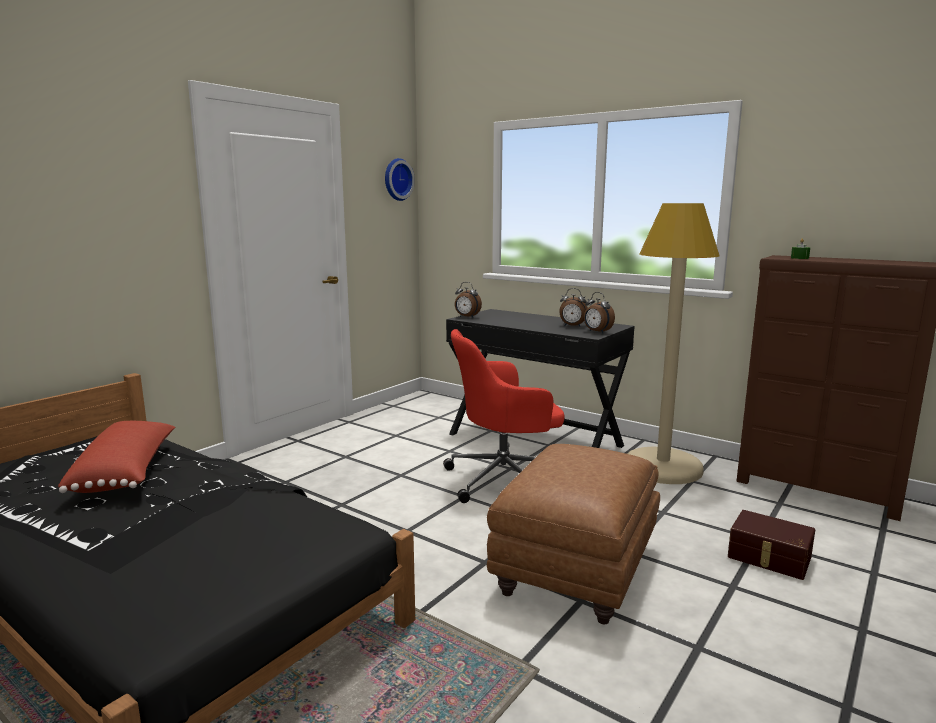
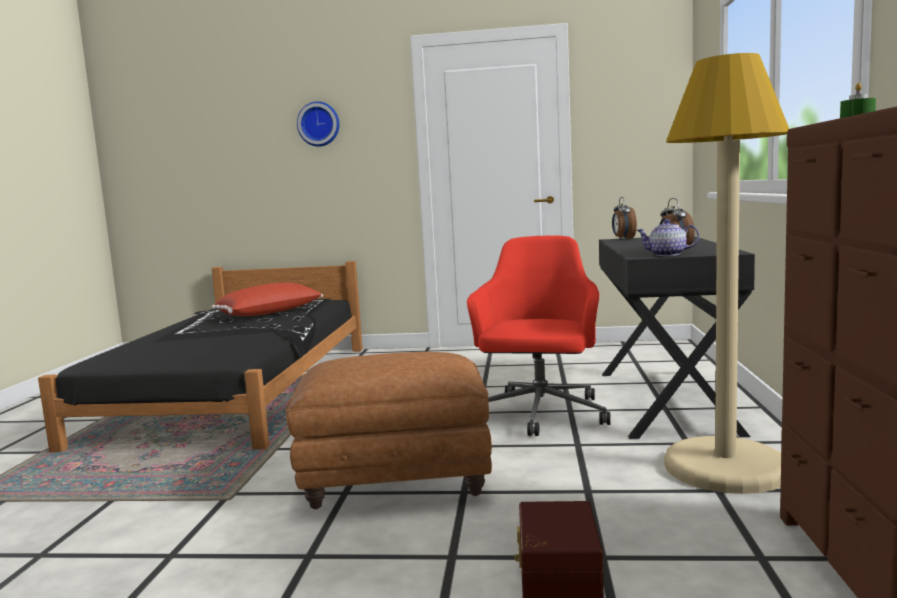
camera: 60 degrees right, 5 degrees down
(396, 179) = (653, 90): wall clock -> wall clock (319, 124)
(504, 479) = (539, 415): red office chair -> red office chair turned 60 degrees clockwise
(597, 332) = (667, 254): alarm clock -> teapot

